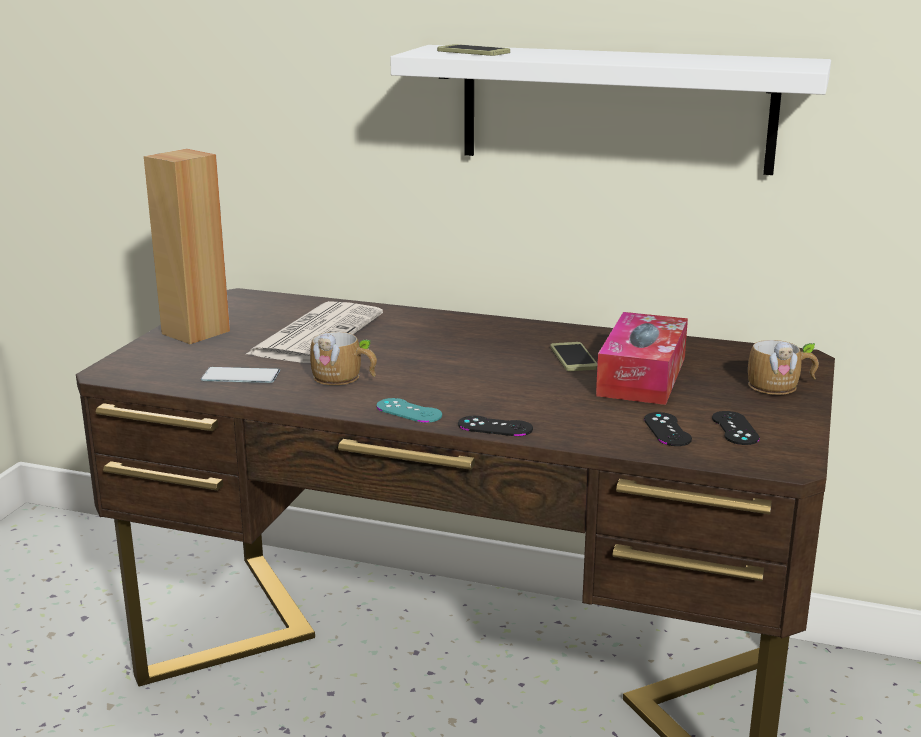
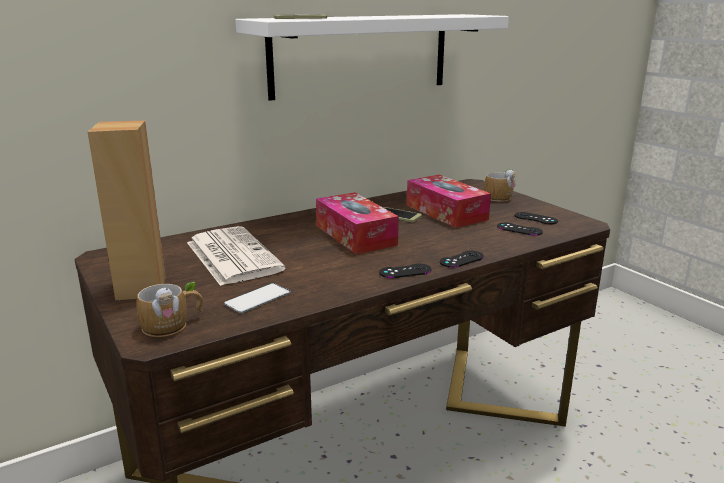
camera: 50 degrees left, 0 degrees up
(344, 379) = (323, 271): mug -> mug (173, 325)
(409, 411) = (405, 271): turquoise game controller -> black game controller
(469, 359) = (355, 235): none -> tissue box

